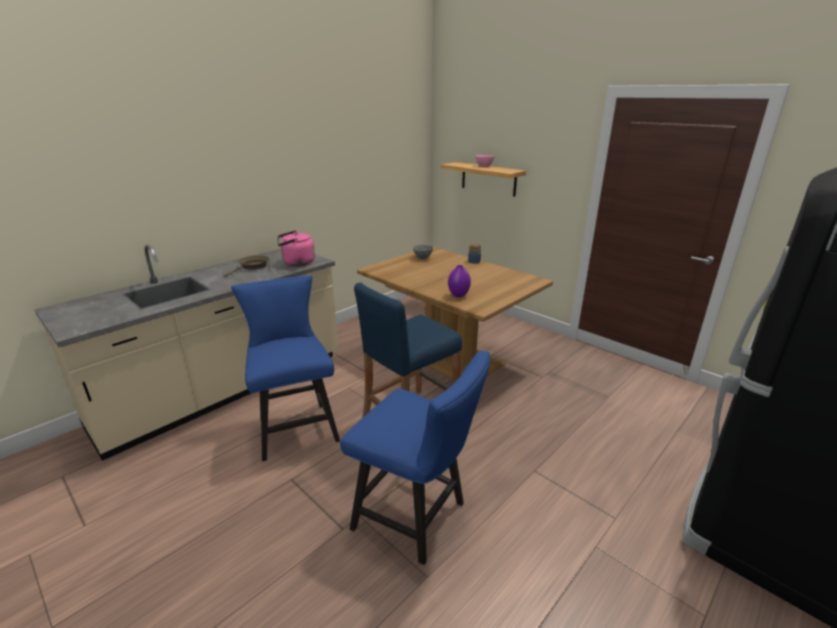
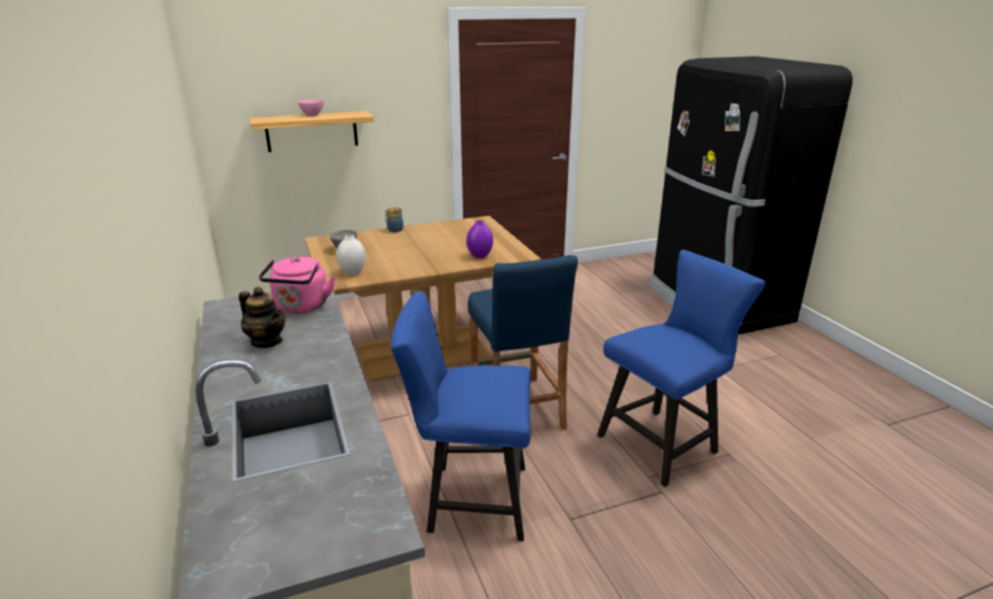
camera: 65 degrees left, 0 degrees up
(252, 267) = (267, 341): brown frying pan -> teapot
(388, 269) = (353, 273): none -> white vase

